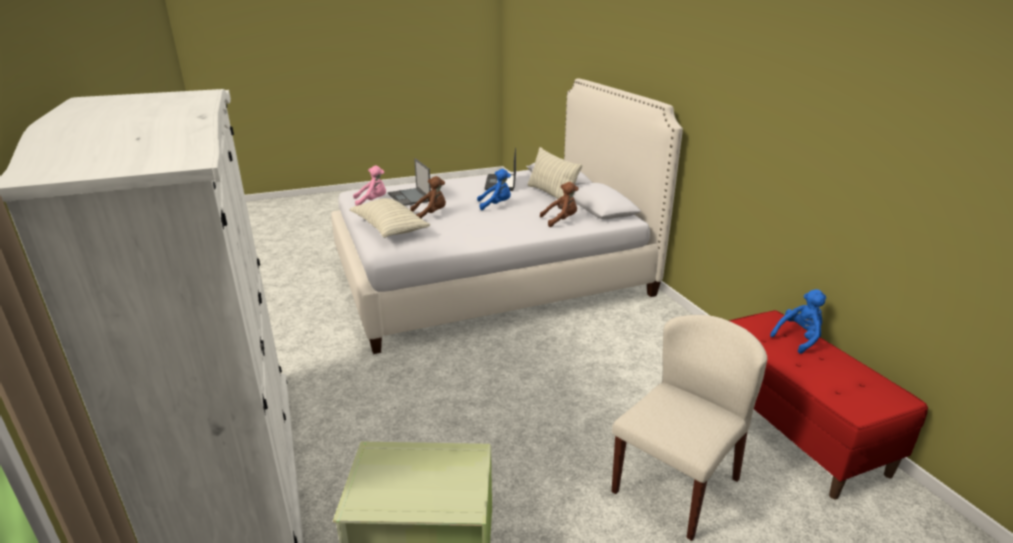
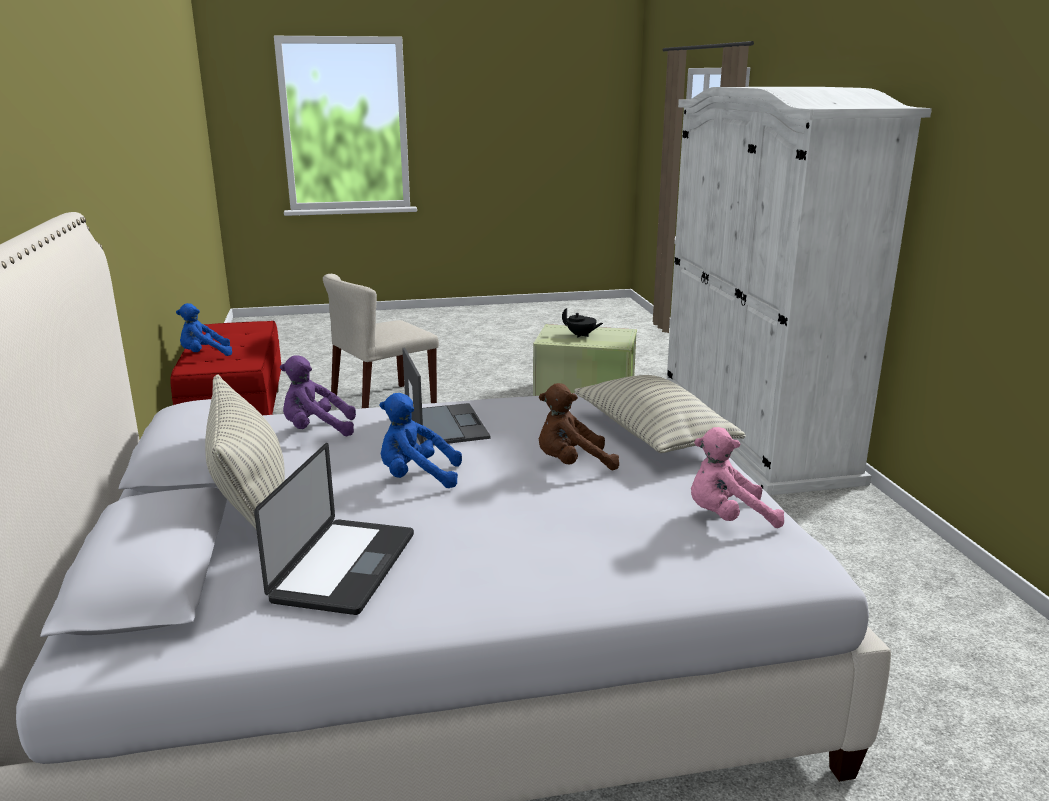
camera: 170 degrees left, 5 degrees down
(409, 197) = (628, 512): laptop -> laptop (445, 424)
(425, 478) = (581, 335): none -> black teapot
(561, 220) = (316, 430): brown plush toy -> purple plush toy

